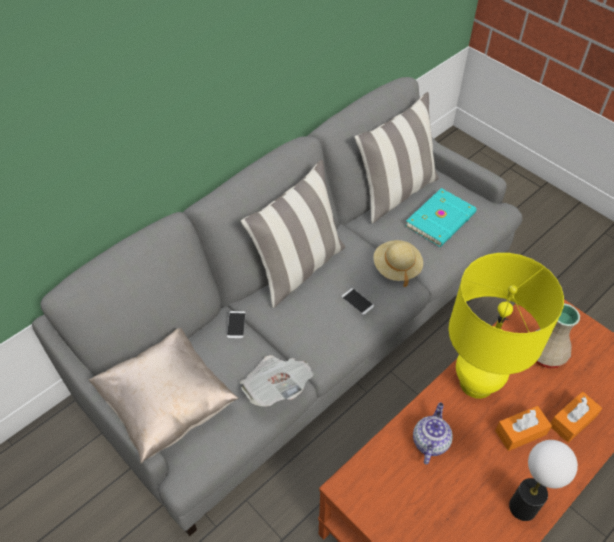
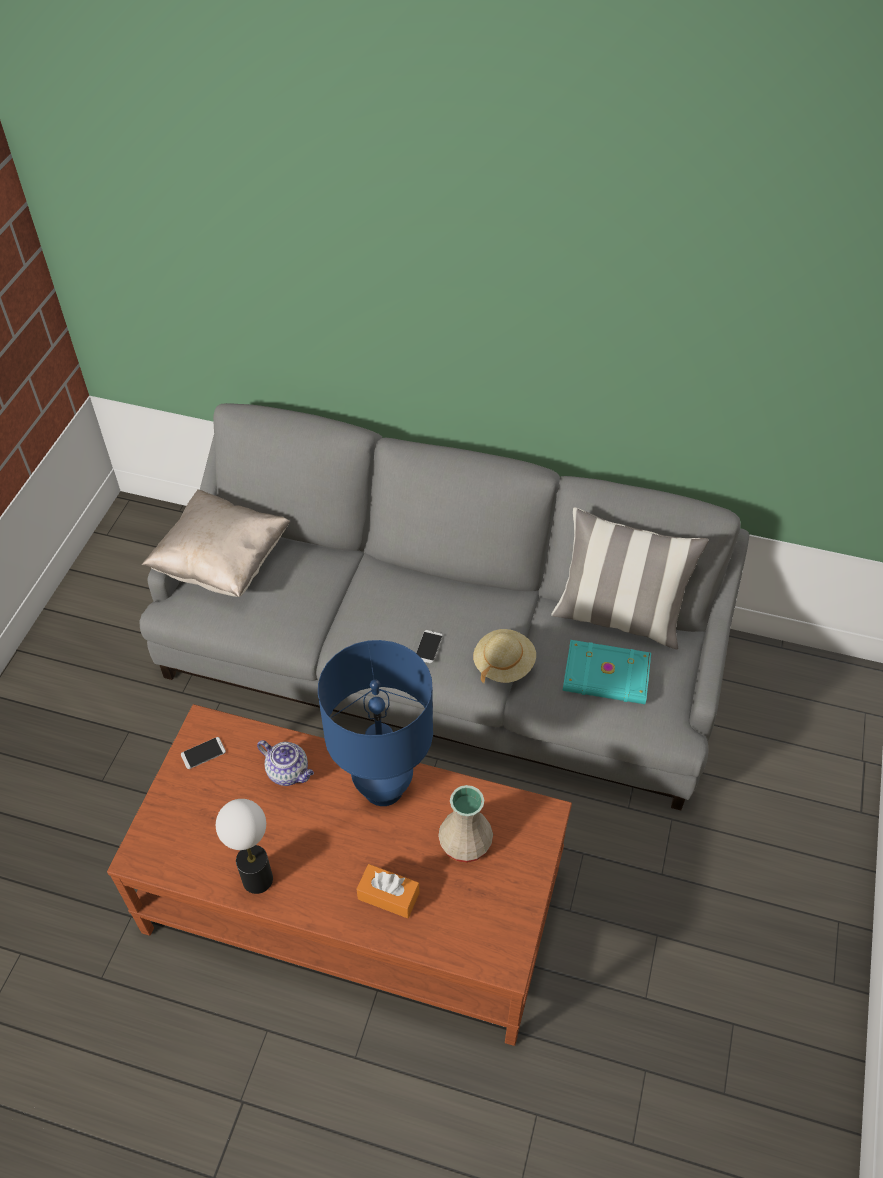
camera: 60 degrees right, 0 degrees up
(236, 325) = (338, 567): phone -> phone (203, 753)
(276, 388) = (285, 629): newspaper -> none
(298, 267) = (440, 579): pillow -> none
(430, 441) = (289, 772): teapot -> teapot turned 45 degrees clockwise
(476, 383) = (383, 788): yellow table lamp -> blue table lamp
(520, 432) = (345, 849): orange tissue box -> none

